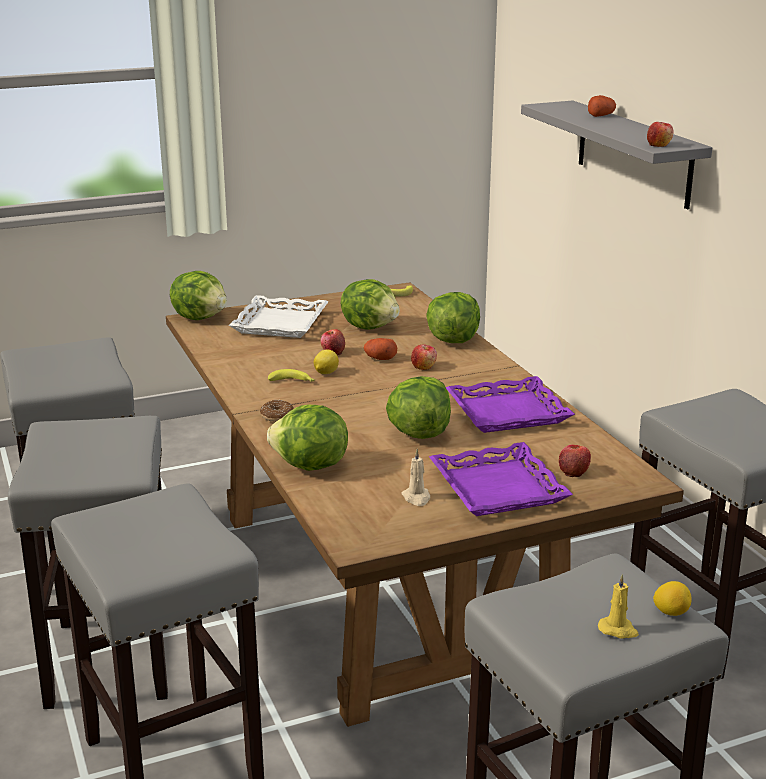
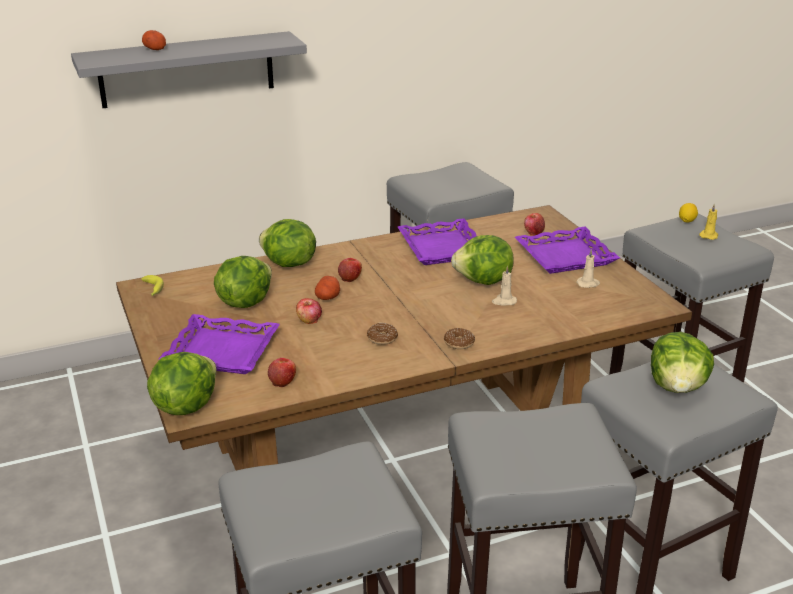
camera: 90 degrees left, 5 degrees up
(281, 324) = (222, 351): white tray -> purple tray
(293, 382) = (382, 338): banana -> donut
(310, 466) = (551, 325): lettuce -> lettuce (677, 387)
(325, 373) = (360, 322): lemon -> none
(368, 442) = (504, 301): none -> beige candle
(659, 145) = (281, 41): apple -> apple (282, 381)

